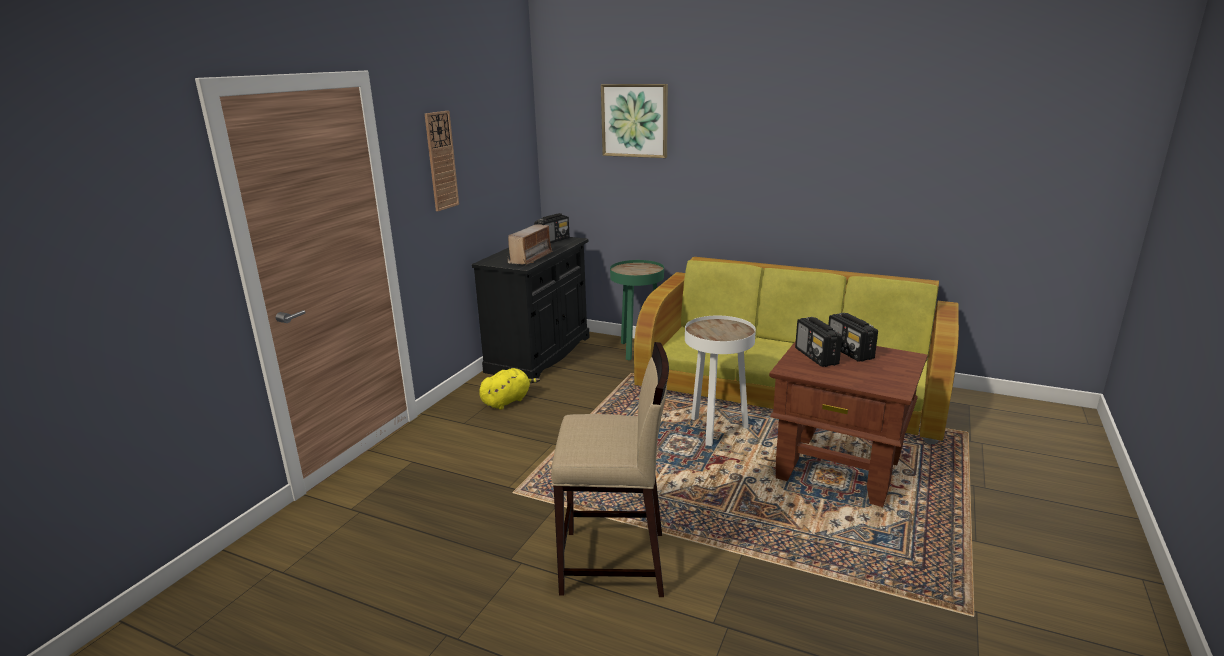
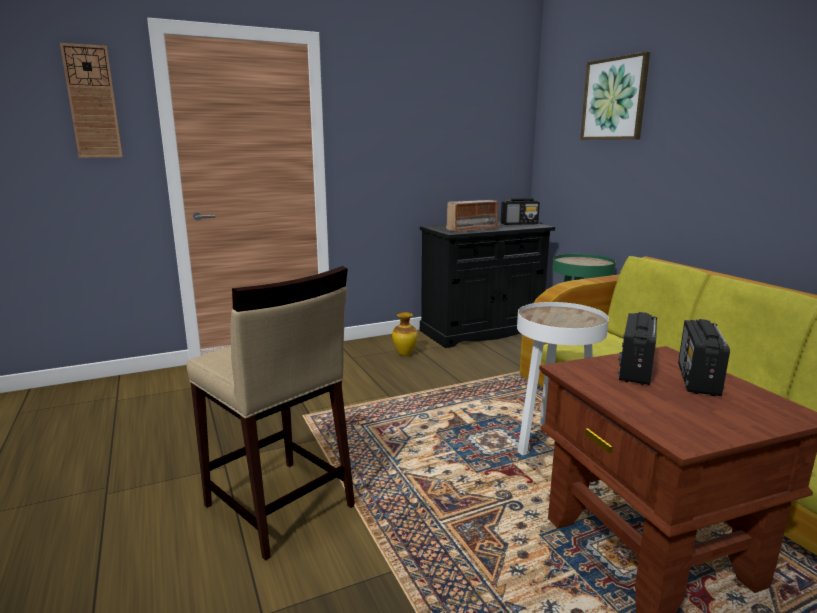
camera: 40 degrees right, 5 degrees down
(441, 161) = (396, 124): wall clock -> wall clock (92, 102)
(507, 401) = (405, 354): yellow plush toy -> vase

